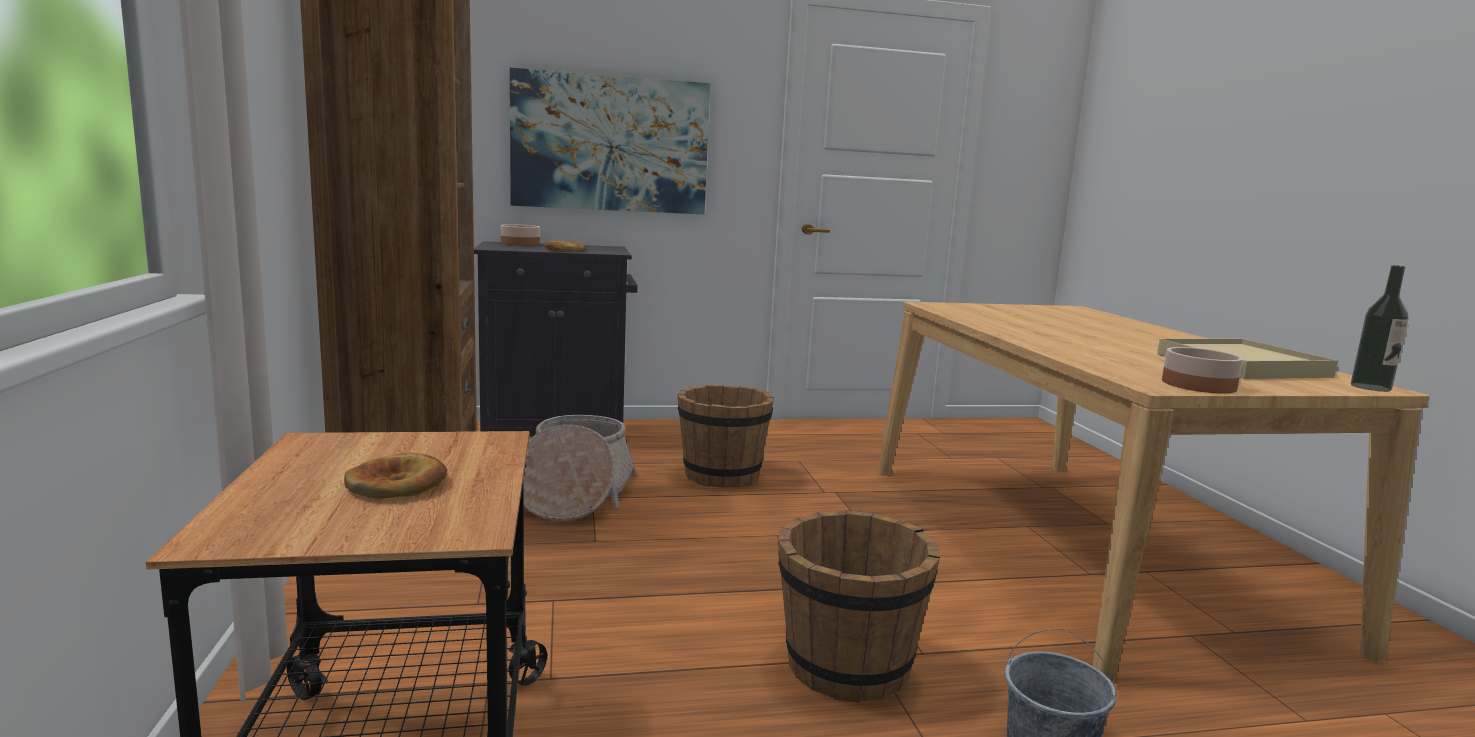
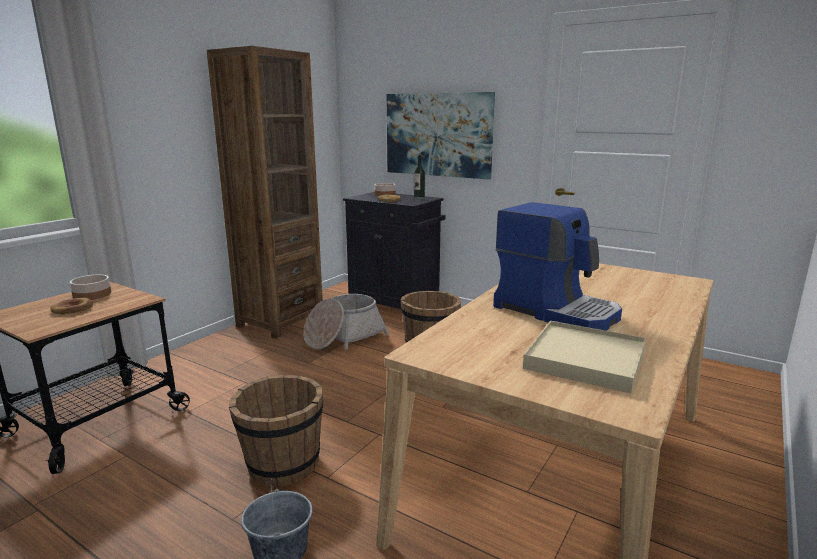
camera: 45 degrees right, 5 degrees up
(1095, 339) = (556, 311): none -> coffee machine
(1198, 385) = (455, 361): bowl -> bowl (93, 294)
(1370, 387) = (622, 411): bottle -> bottle (419, 198)

